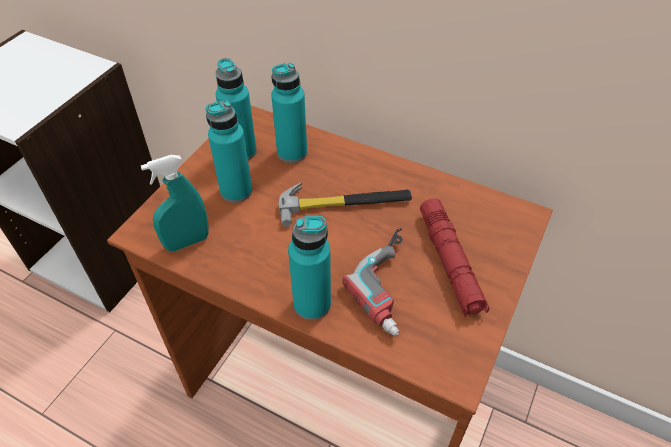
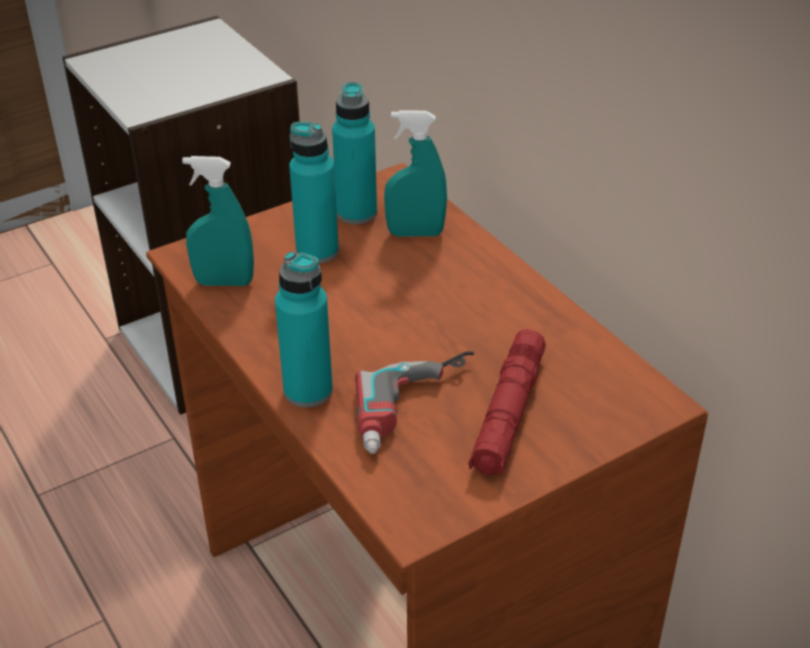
camera: 30 degrees right, 10 degrees down
(292, 152) = (415, 233): turquoise bottle -> turquoise spray bottle
(345, 203) = (433, 307): hammer -> none

